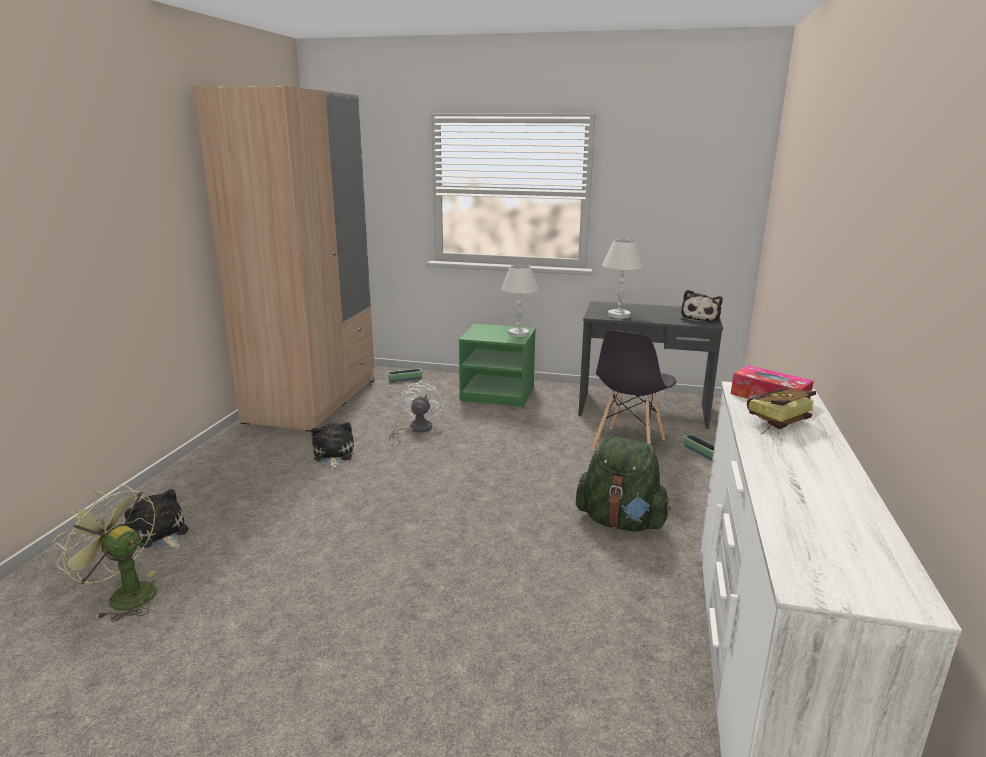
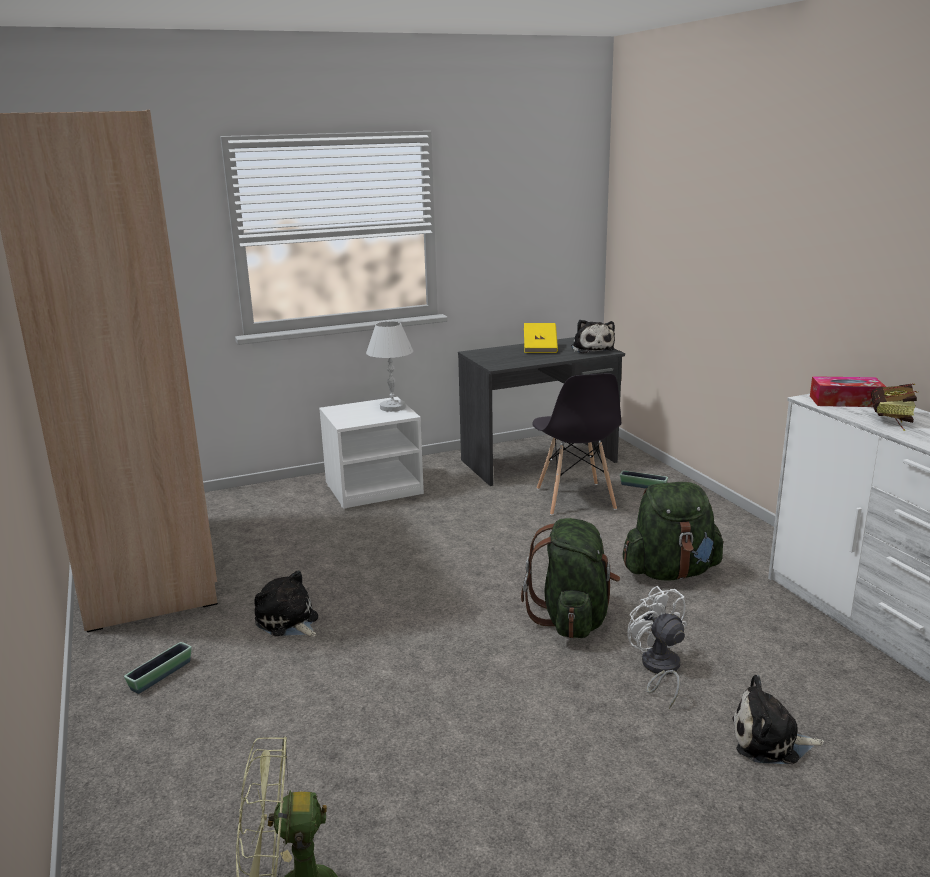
camera: 35 degrees left, 0 degrees up
(160, 534) = (213, 810): plush toy -> plush toy (770, 741)
(405, 379) = (235, 504): planter -> planter (161, 675)
(416, 429) = (342, 557): white fan -> white fan (658, 669)
(495, 523) = (572, 619): none -> green backpack
(498, 394) = (374, 488): green nightstand -> white nightstand
(619, 315) = (517, 360): white table lamp -> none
(657, 311) = (540, 348): none -> yellow book

